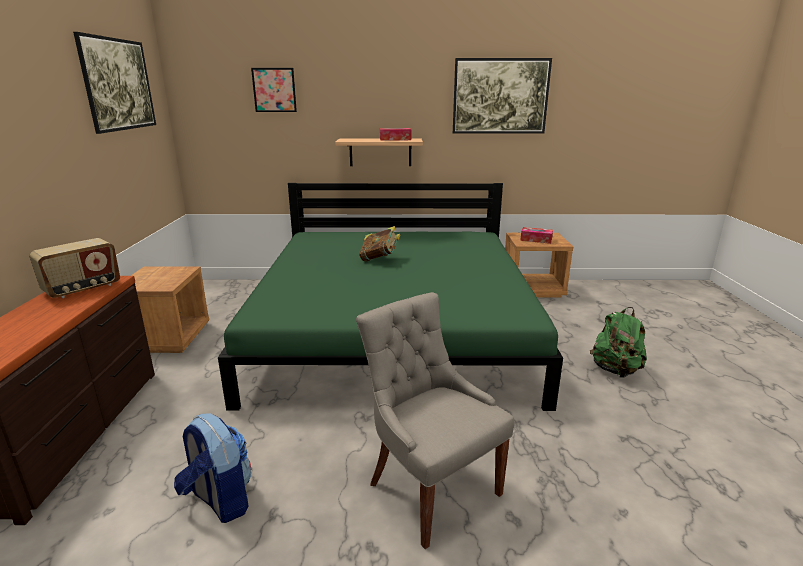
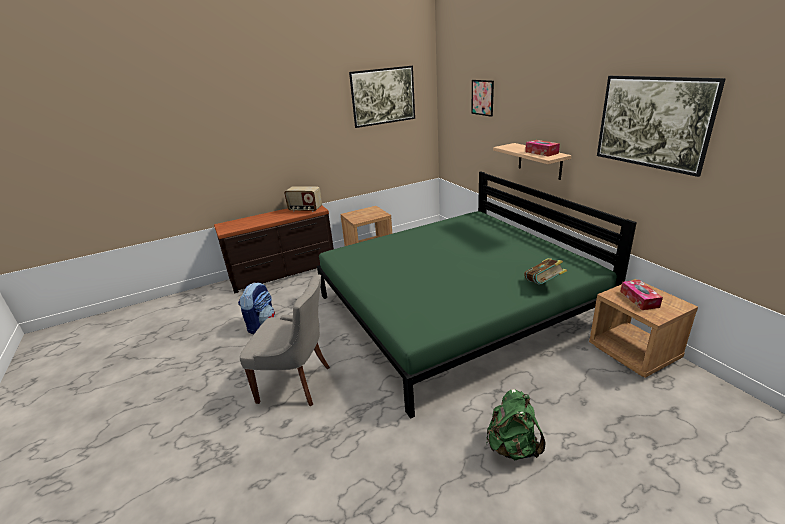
camera: 65 degrees right, 5 degrees up
(380, 259) = (459, 251): book -> book (543, 285)
(431, 488) = (297, 383): grey chair -> grey chair turned 75 degrees clockwise

